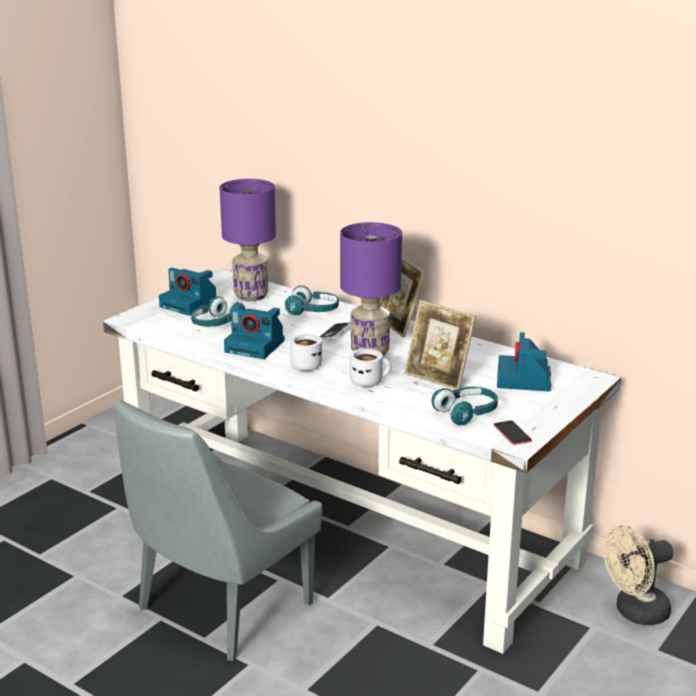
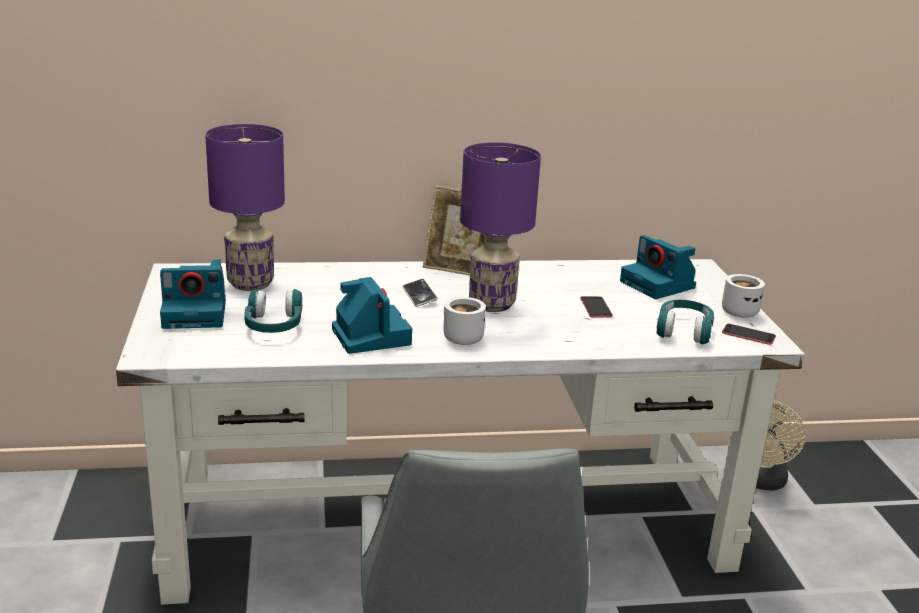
camera: 45 degrees left, 0 degrees up
(256, 346) = (369, 336): camera -> camera turned 90 degrees counterclockwise
(313, 311) = (351, 280): turquoise headphones -> none
(369, 381) = (548, 332): white mug -> white mug (739, 311)
(438, 378) = (596, 307): picture frame -> phone

